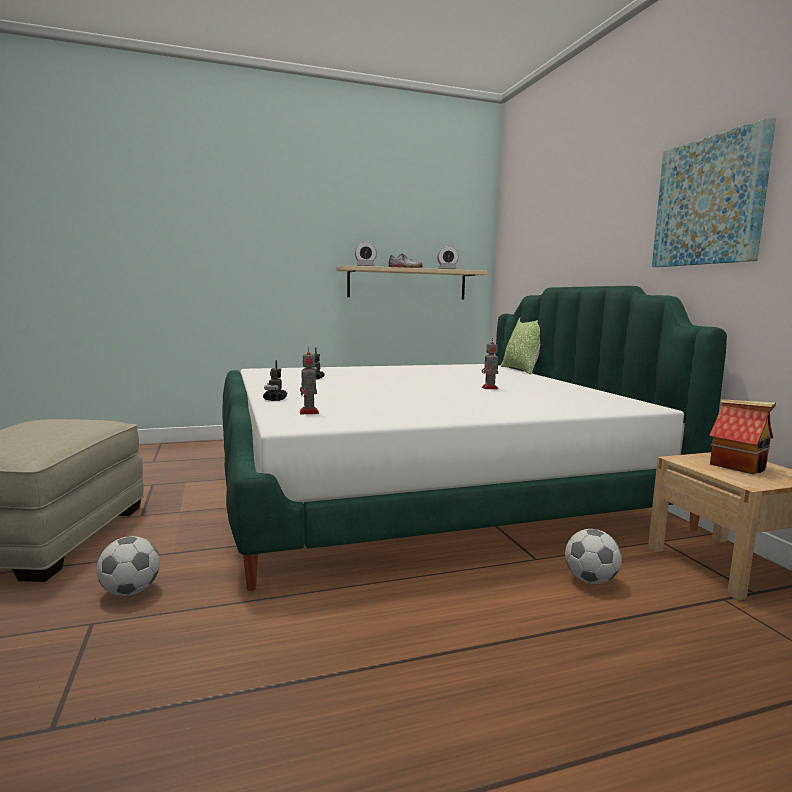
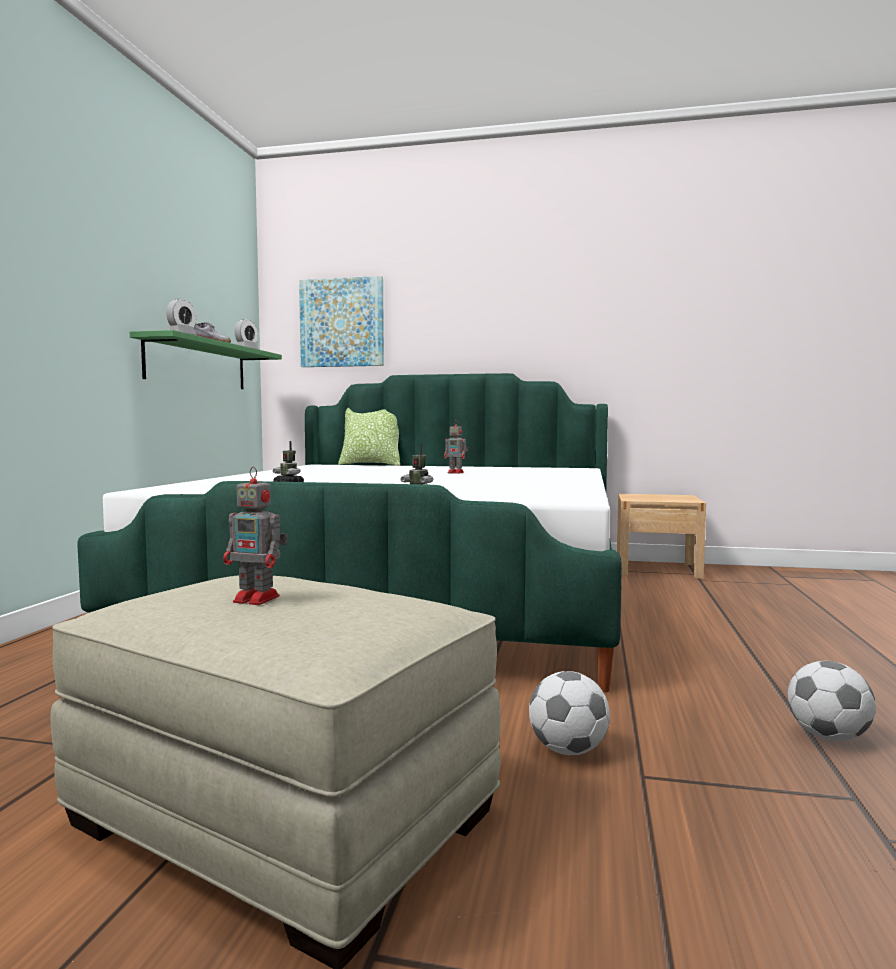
camera: 60 degrees left, 5 degrees down
(309, 412) = (515, 495): toy robot -> toy robot (258, 599)
(407, 284) = (198, 365): beige shelf -> green shelf
(590, 580) = (659, 595): football -> football (828, 736)
(709, 201) = (574, 310): picture -> picture (342, 323)
(739, 466) = (655, 497): toy house -> none

